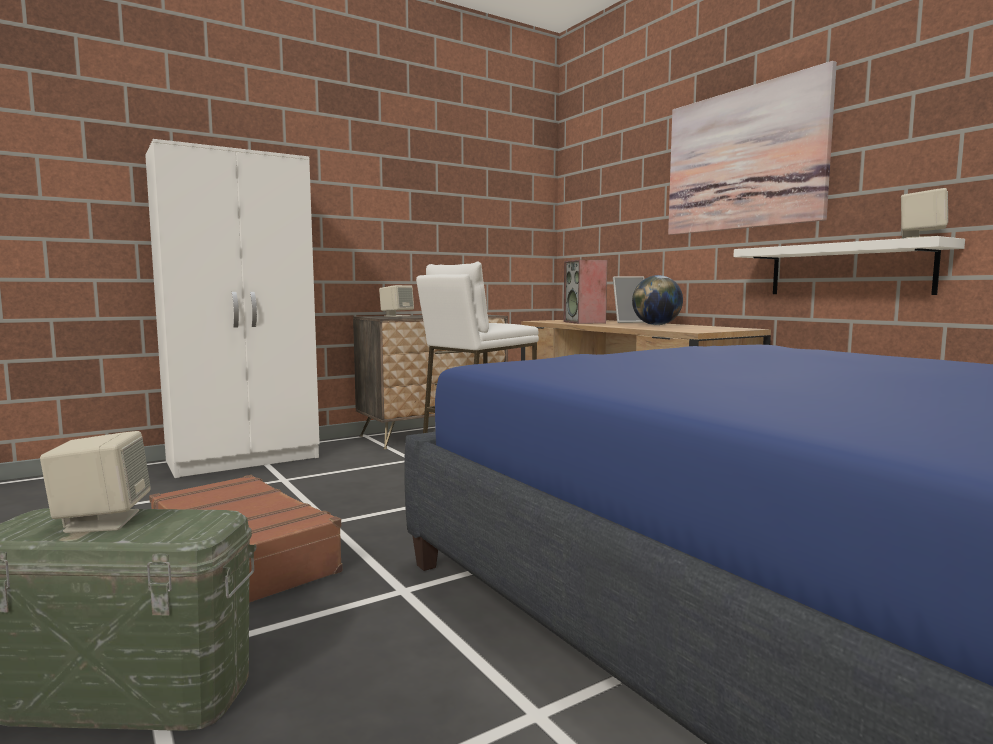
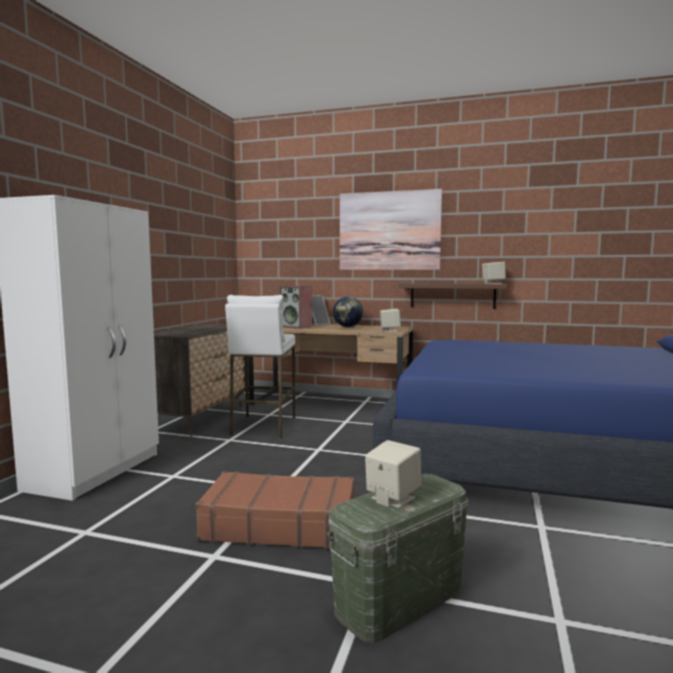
camera: 40 degrees left, 0 degrees up
(396, 316) = (175, 332): beige speaker -> beige speaker (389, 330)
(848, 270) = (452, 295): white shelf -> brown shelf

